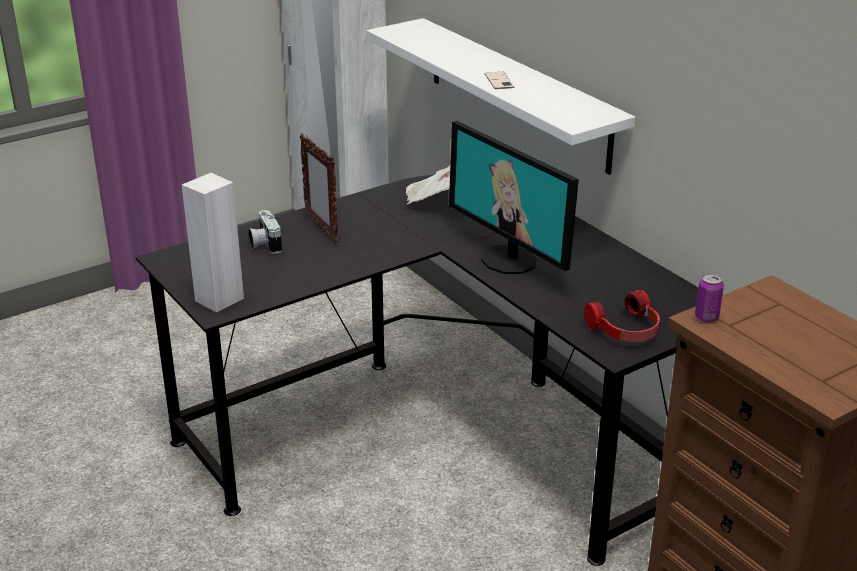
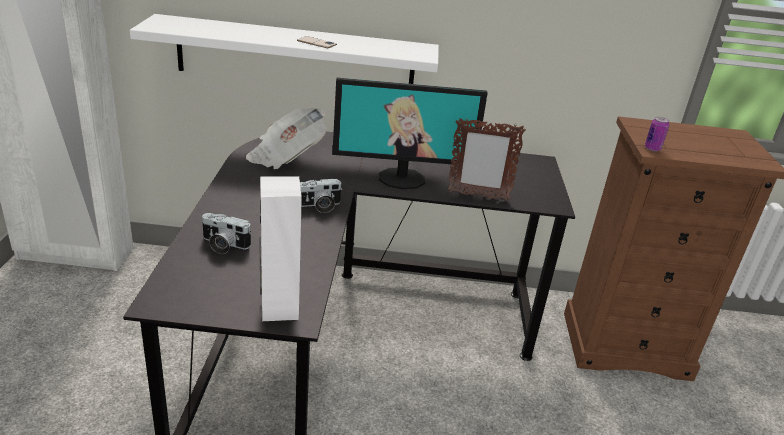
camera: 55 degrees left, 0 degrees up
(321, 229) = (245, 213): picture frame -> picture frame (477, 196)
(385, 249) = (319, 206): none -> camera
(626, 331) = (533, 190): headphones -> none

